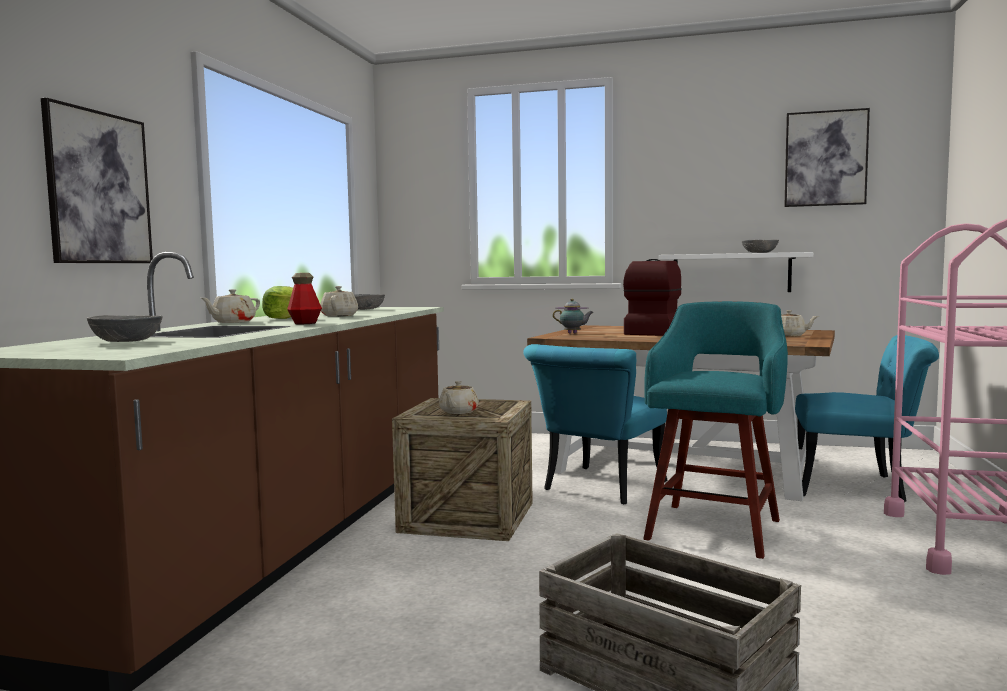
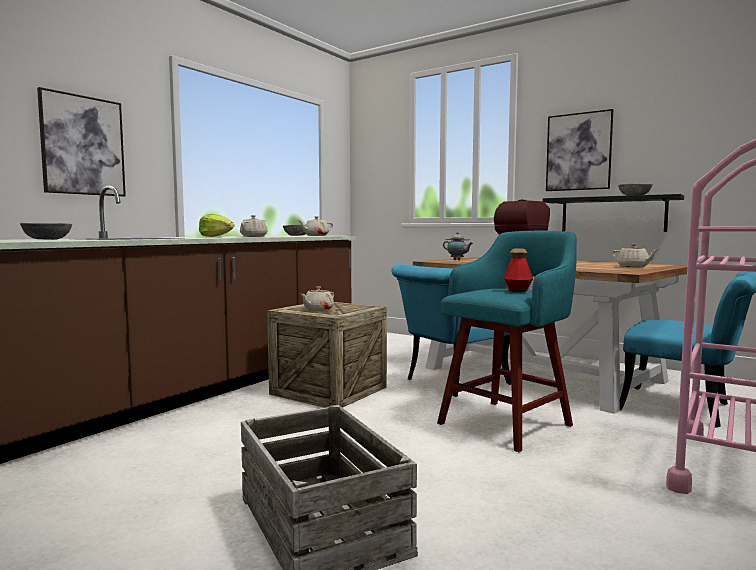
camera: 20 degrees right, 0 degrees up
(233, 322) = (171, 237): beige teapot -> beige teapot (316, 236)
(305, 323) = (203, 237): bottle -> bottle (518, 290)
(731, 273) = (612, 214): white shelf -> black shelf
(825, 158) = (704, 108): picture -> picture (578, 152)

